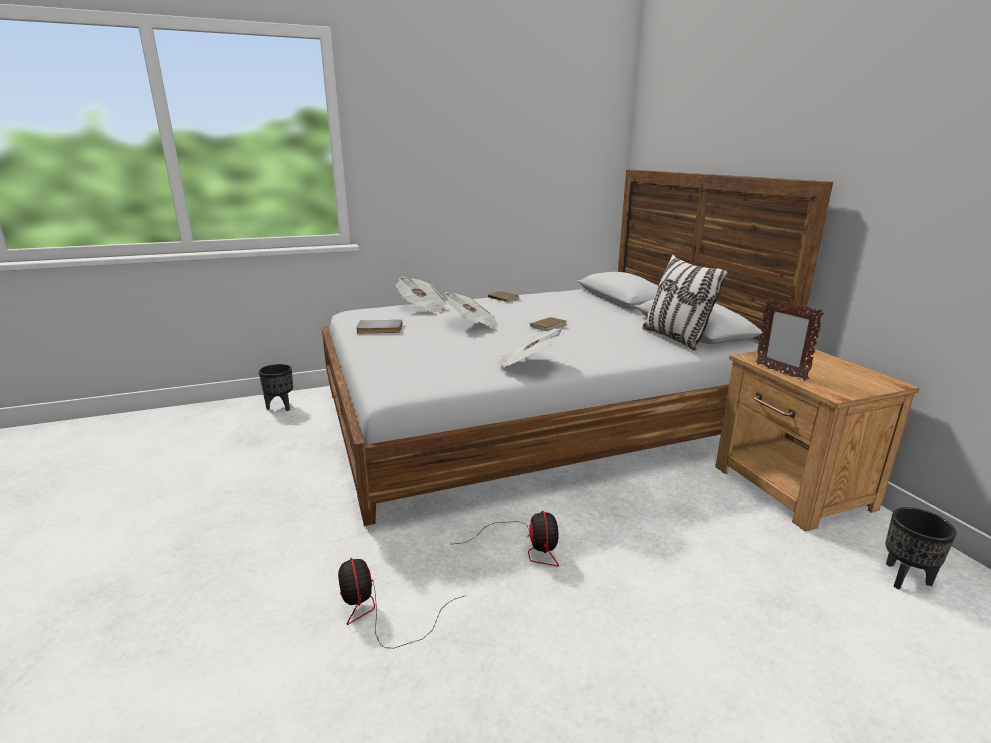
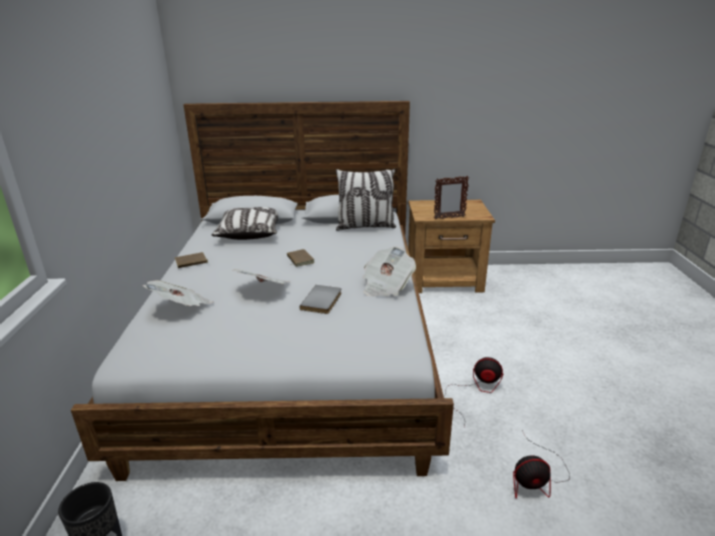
camera: 70 degrees left, 5 degrees up
(379, 329) = (227, 343): grey book -> grey book (323, 301)
(585, 302) = (249, 233): none -> pillow
(905, 578) = (524, 284): black planter -> none

